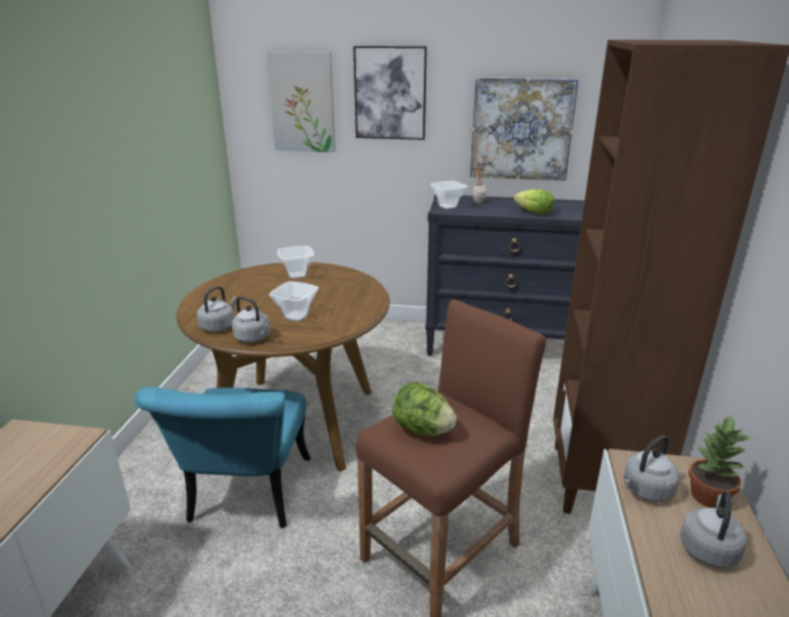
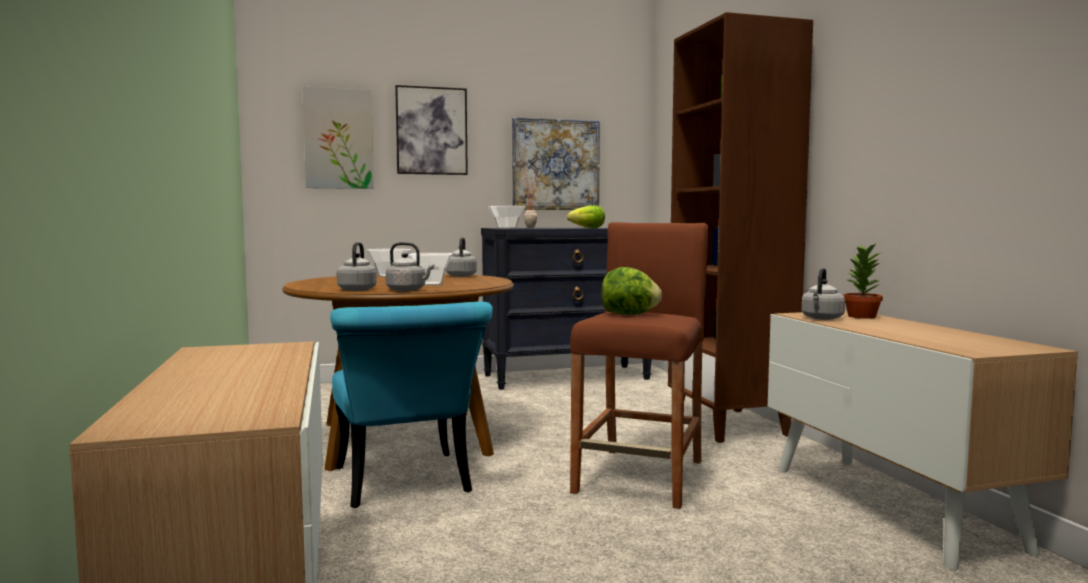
camera: 25 degrees left, 20 degrees down
(708, 548) = (888, 325): grey kettle -> grey kettle (461, 275)

